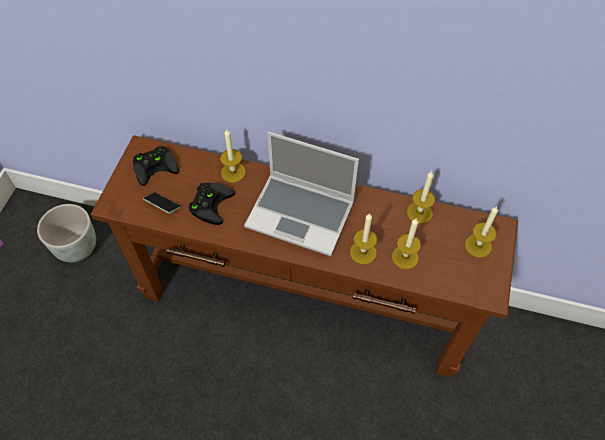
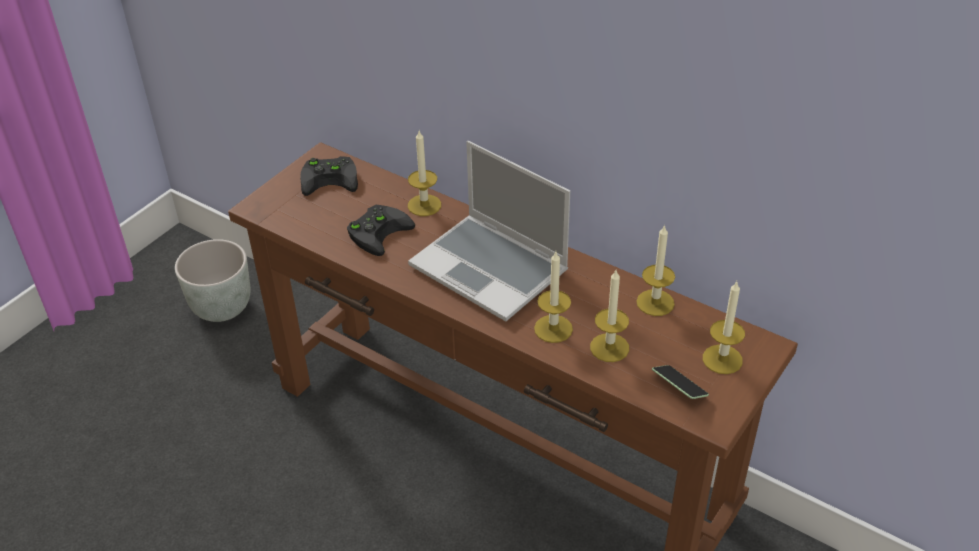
camera: 20 degrees right, 15 degrees down
(162, 205) = (318, 221): phone -> phone (679, 387)

